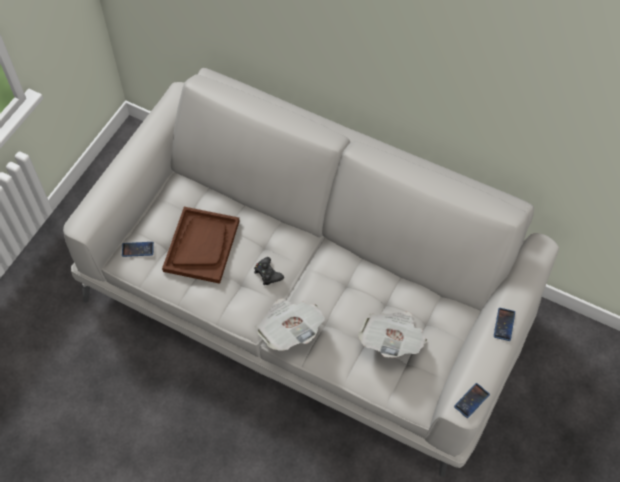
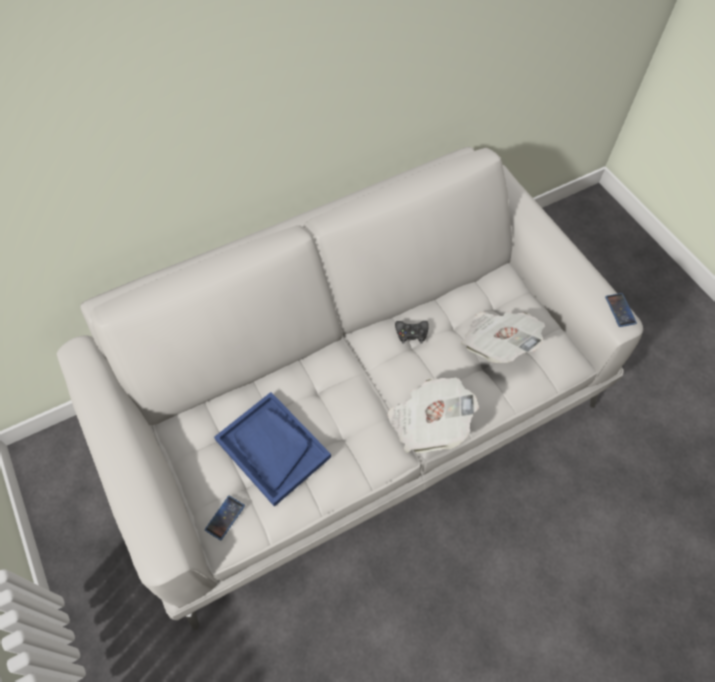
camera: 55 degrees left, 0 degrees up
(201, 245) = (272, 448): brown tray -> blue tray
(268, 274) = (353, 405): black game controller -> black game controller (411, 333)
(504, 324) = (558, 242): phone -> none

